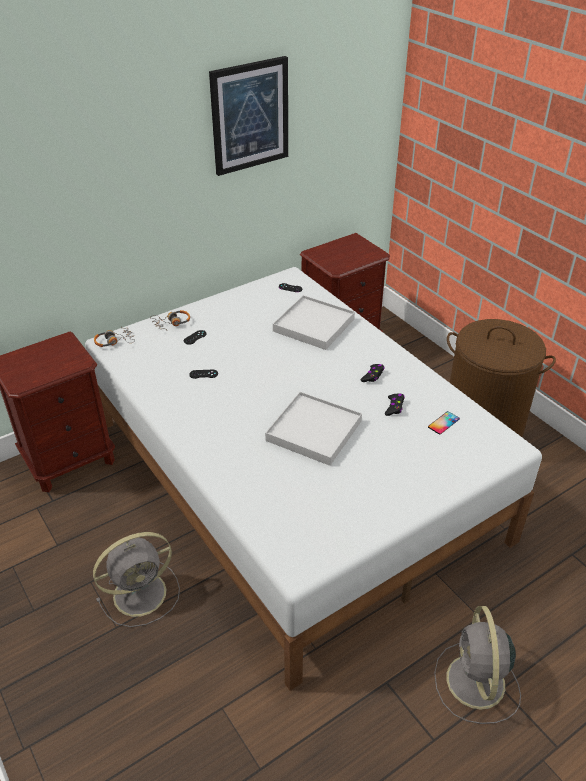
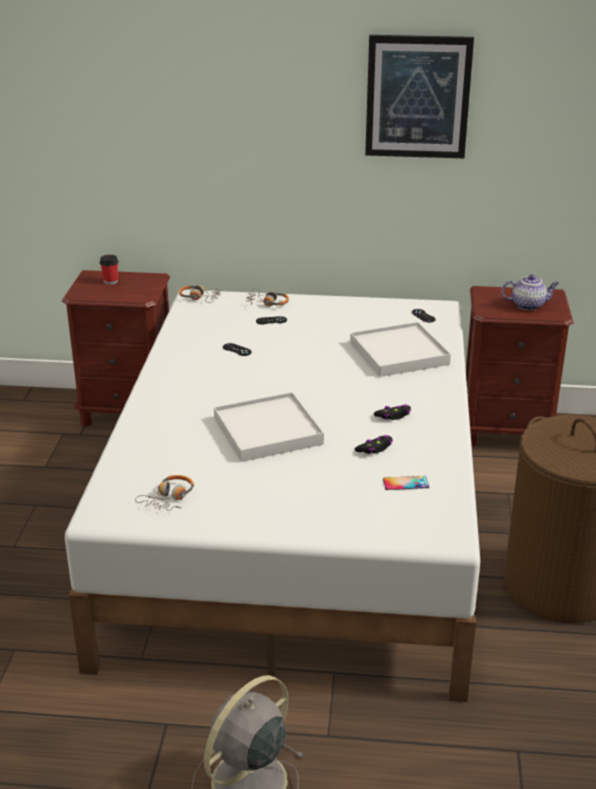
camera: 40 degrees right, 10 degrees down
(32, 359) = (110, 281): none -> cup
(142, 593) = (61, 534): grey fan -> none
(324, 524) = (169, 498): none -> headphones
(353, 253) = (528, 305): none -> teapot

